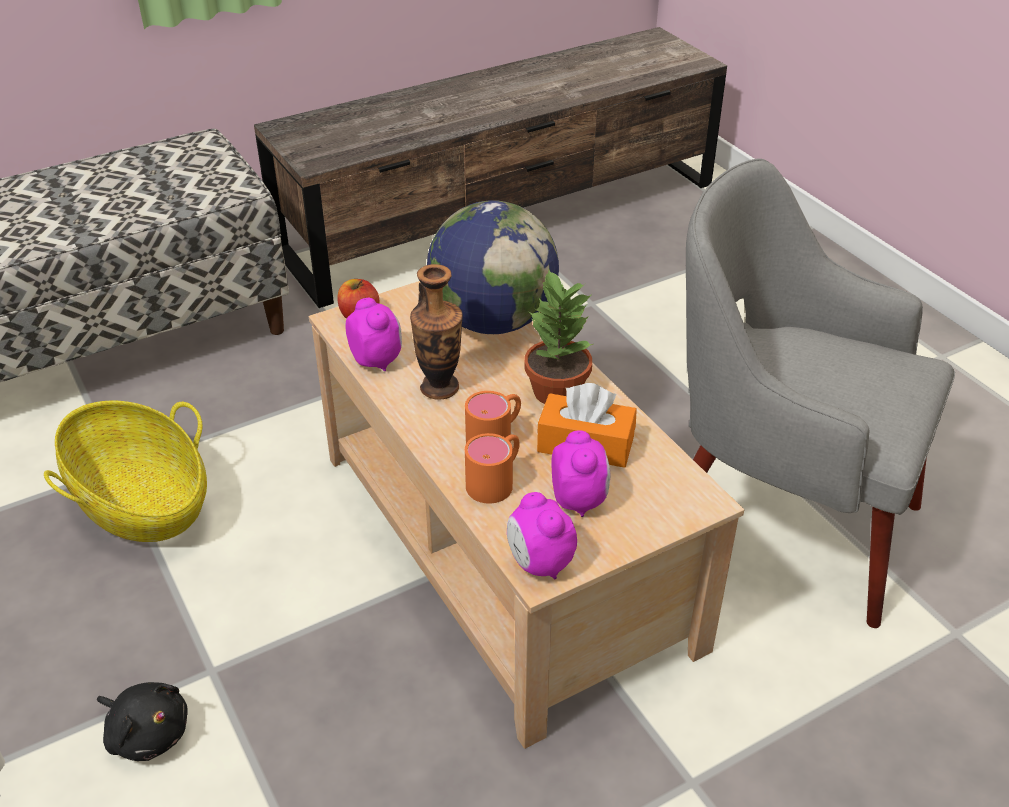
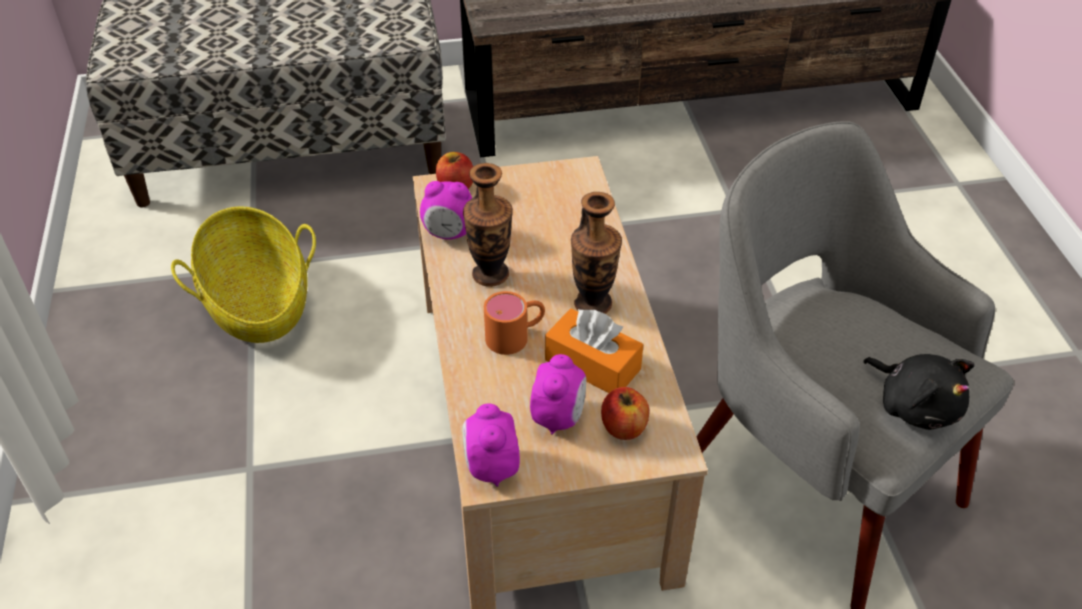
camera: 20 degrees right, 5 degrees up
(147, 733) = (179, 506): black plush toy -> black plush toy (915, 405)
(377, 360) = (449, 233): alarm clock -> alarm clock turned 105 degrees clockwise
(493, 321) = (571, 220): globe -> none
(496, 480) = (494, 377): orange mug -> none
(555, 391) = (593, 304): potted plant -> vase
(646, 492) = (624, 427): none -> apple

